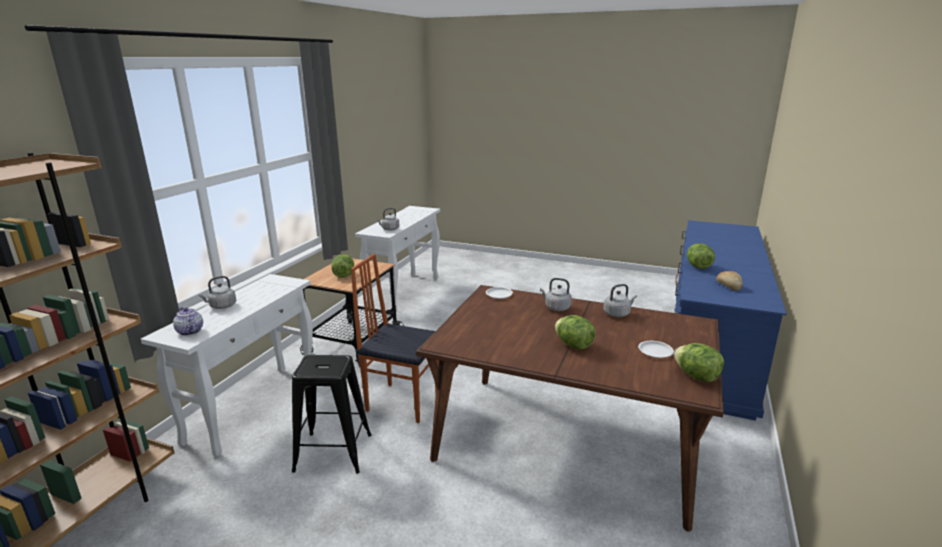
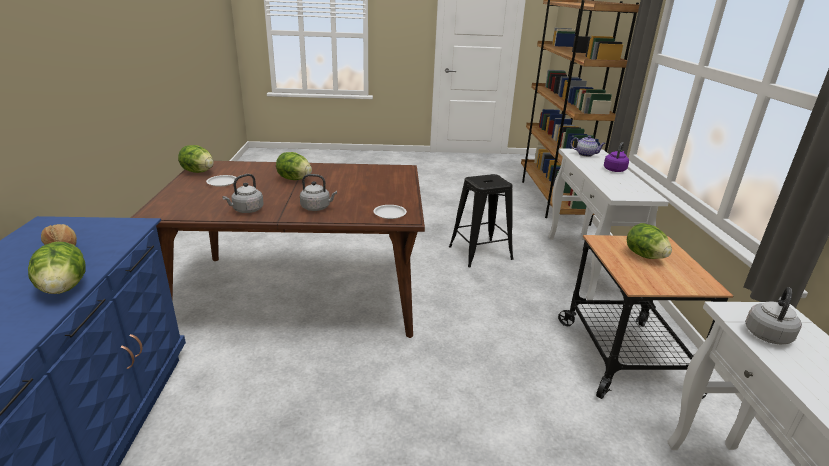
camera: 155 degrees right, 5 degrees up
(221, 306) = (615, 169): grey kettle -> purple kettle
(403, 401) = (473, 297): chair -> none

